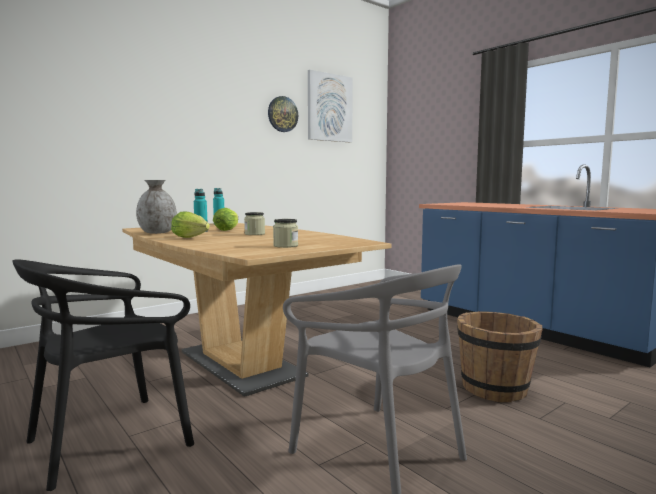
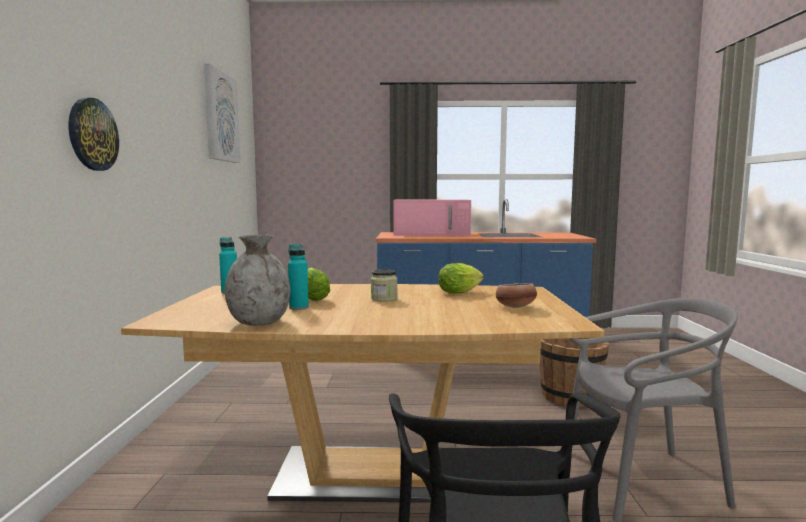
camera: 50 degrees left, 0 degrees up
(192, 238) = (365, 319): lettuce -> lettuce (461, 292)
(282, 114) = (188, 121): wall clock -> wall clock (92, 134)
(285, 246) = (515, 307): jar -> bowl
(496, 204) = (432, 233): none -> pink microwave

